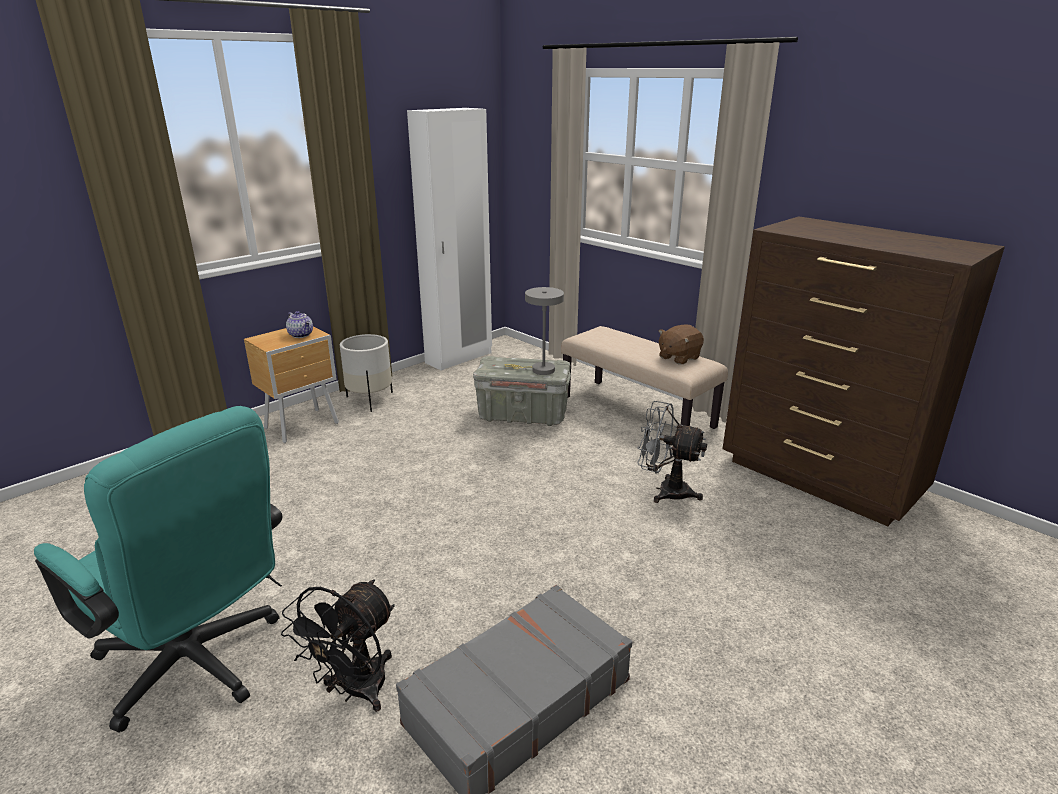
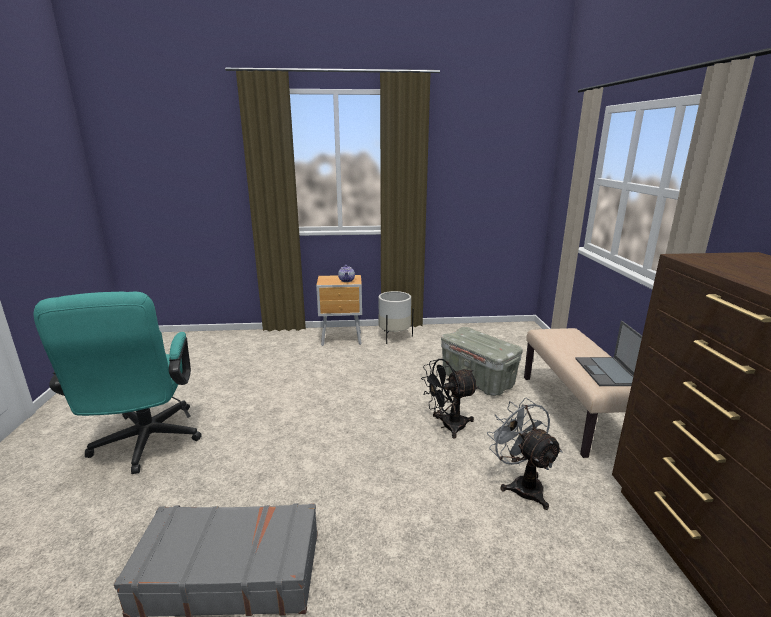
camera: 40 degrees right, 5 degrees down
(355, 691) = (175, 502): black fan -> black fan (447, 426)
(459, 358) = (481, 327): white wardrobe -> none
(539, 370) = (488, 347): grey table lamp -> none
(678, 357) = (608, 372): brown plush toy -> laptop

